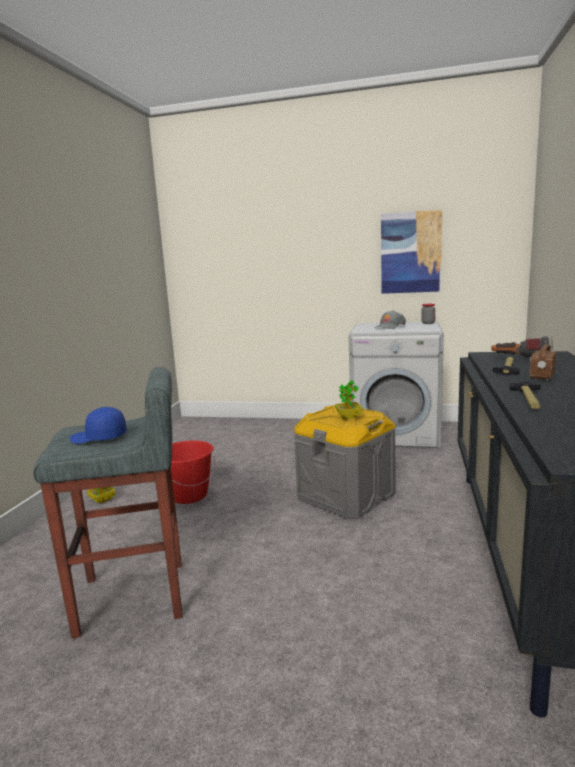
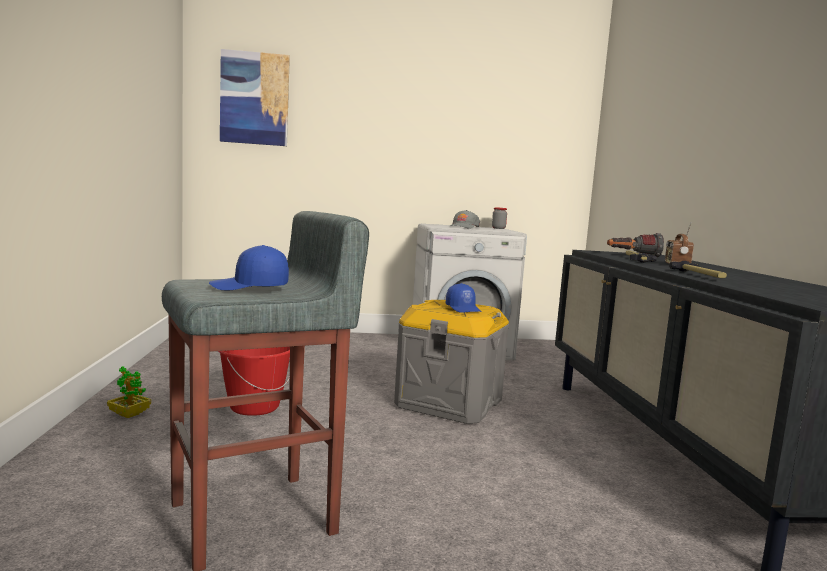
camera: 20 degrees left, 5 degrees down
(348, 417) = (463, 309): potted plant -> blue cap
(410, 252) = (481, 153): picture -> picture (254, 98)

